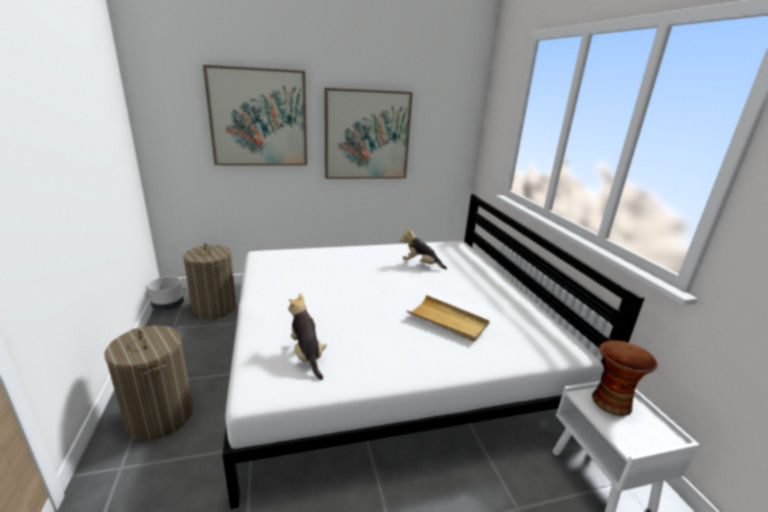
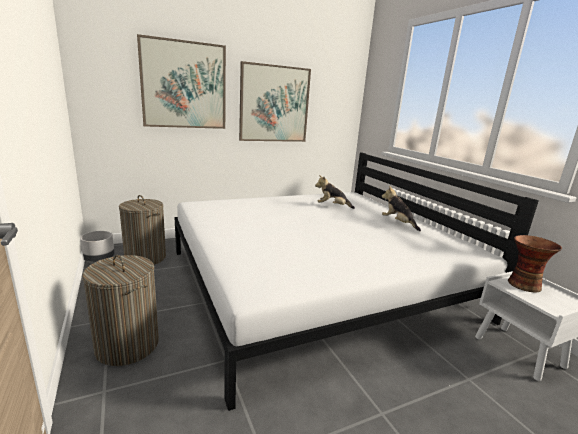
camera: 10 degrees left, 5 degrees down
(307, 355) = (278, 267): plush toy -> plush toy (398, 223)
(447, 320) = (378, 239): beige tray -> none

